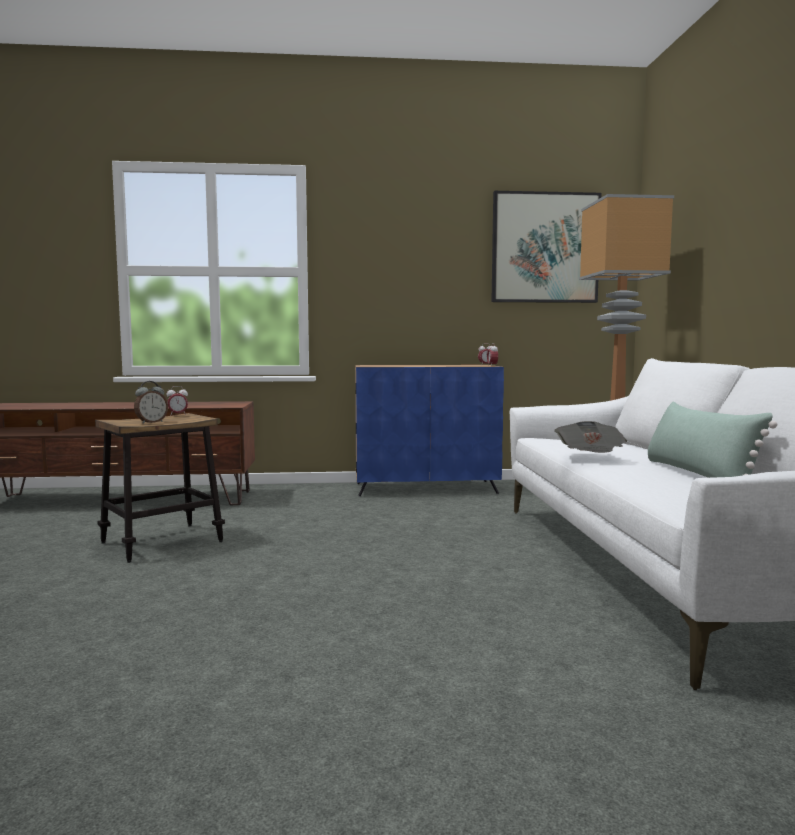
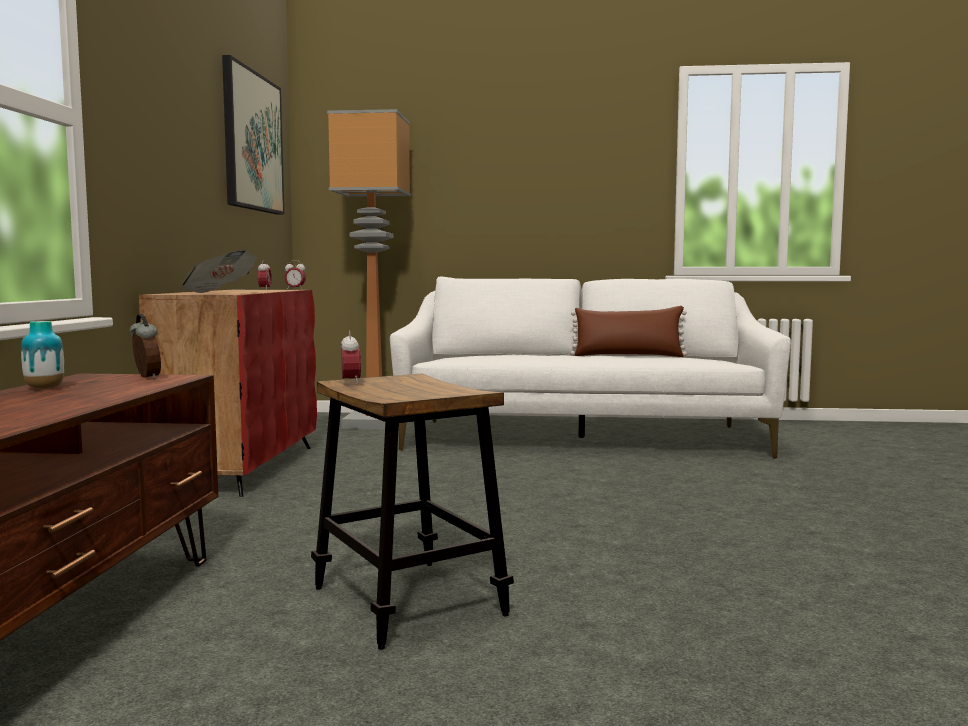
camera: 80 degrees left, 0 degrees up
(151, 422) = (438, 389): alarm clock -> alarm clock (145, 377)
(196, 402) = (44, 388): none -> vase
(426, 488) = (242, 468): blue cabinet -> red cabinet
(590, 457) = (565, 359): newspaper -> newspaper (219, 293)
(698, 474) = (628, 356): green pillow -> brown pillow

